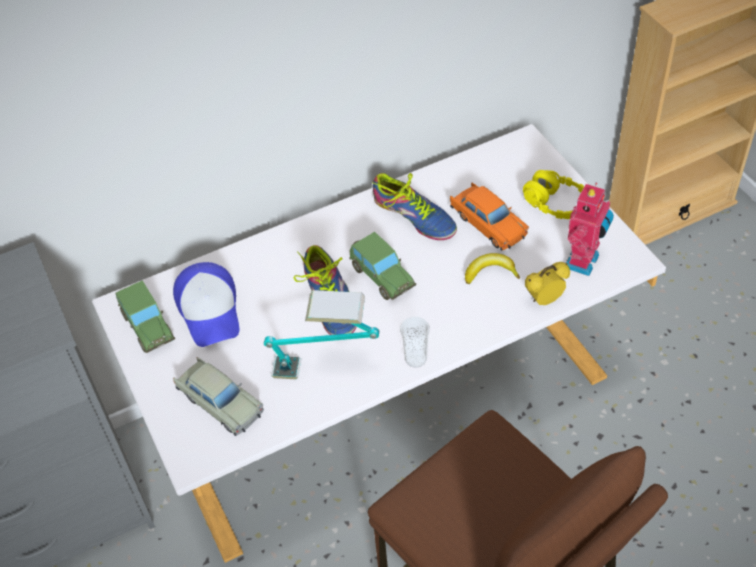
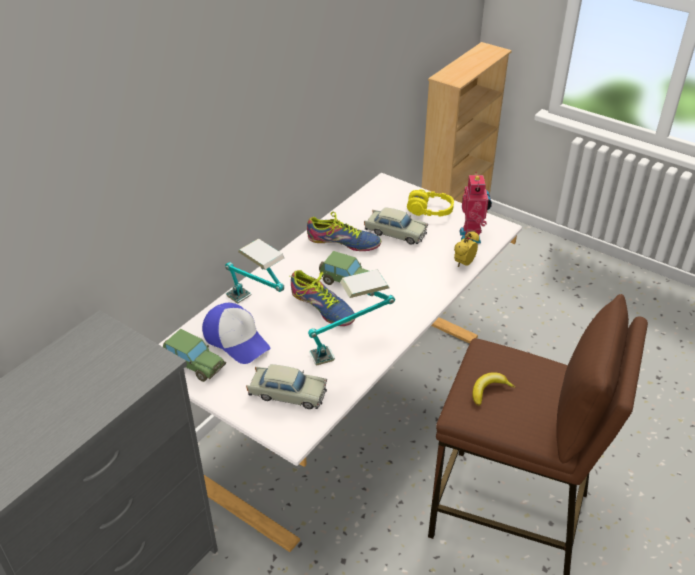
camera: 30 degrees left, 10 degrees down
(257, 277) = (257, 309): none -> table lamp
(415, 359) = (407, 322): cup -> none
(488, 223) = (395, 233): orange toy car -> beige toy car
(490, 272) = (418, 259): banana -> banana (489, 391)

